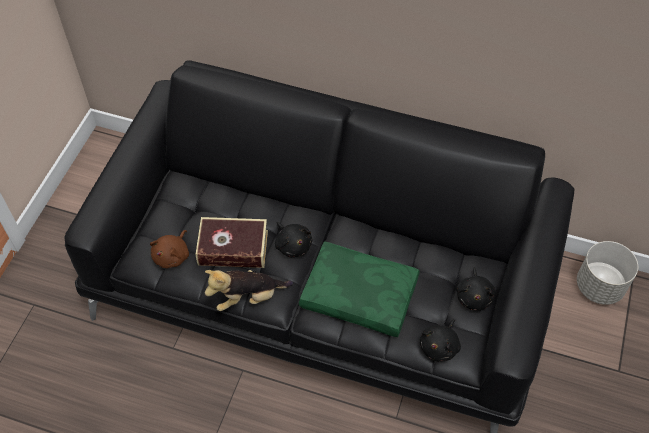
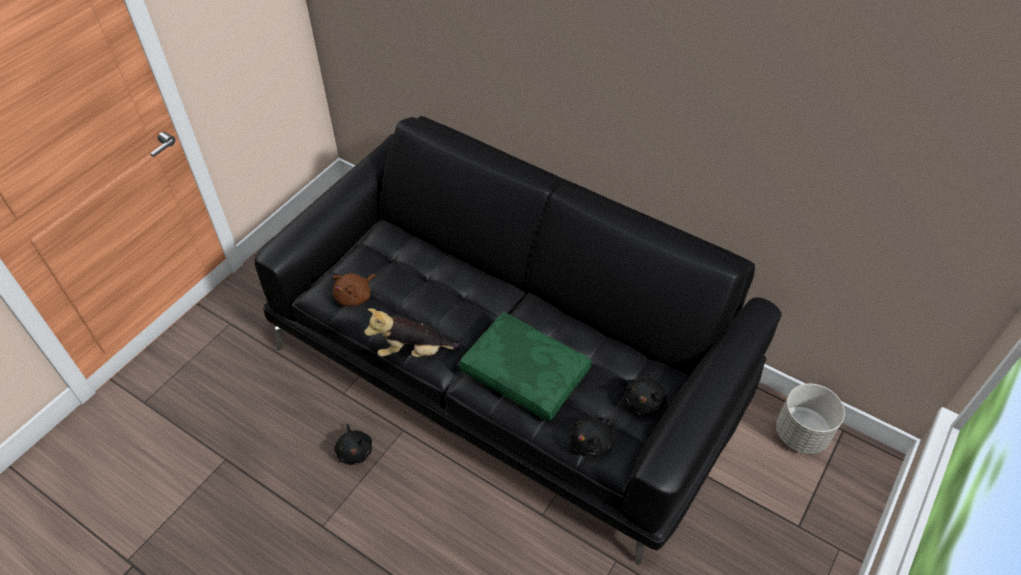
camera: 15 degrees right, 5 degrees down
(233, 248) = (415, 301): book -> none
(293, 245) = (475, 311): black plush toy -> black plush toy (355, 450)

